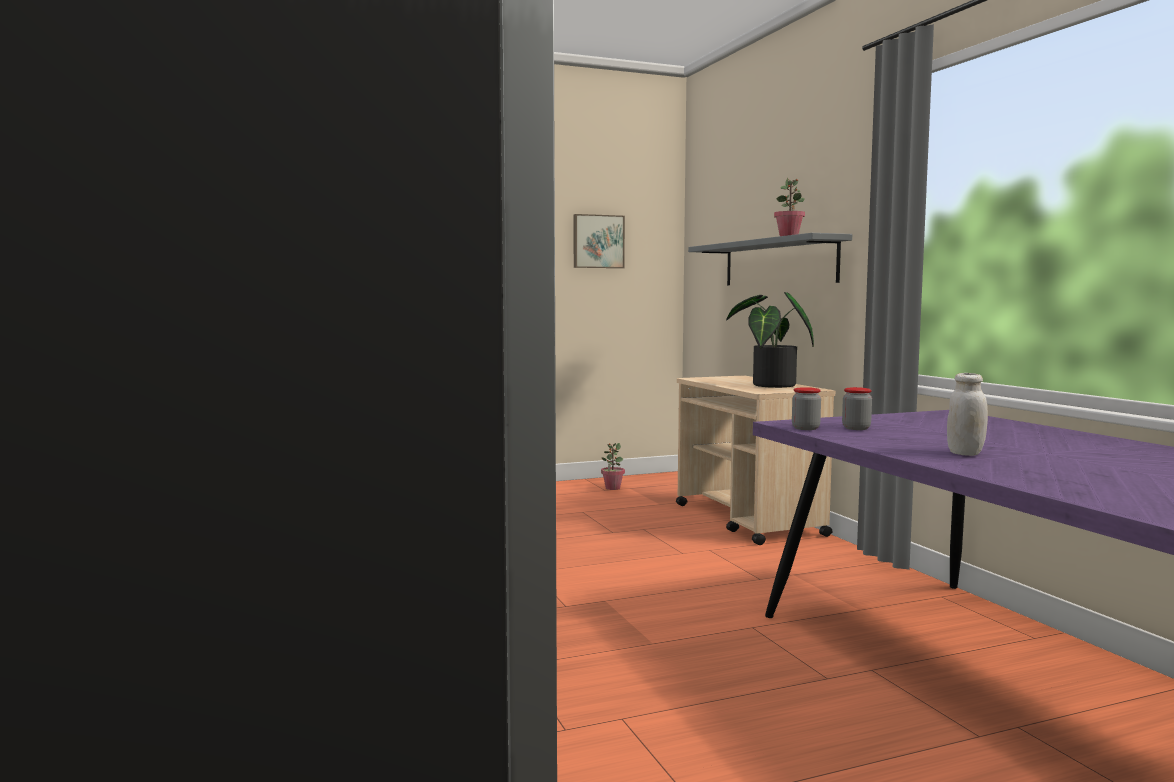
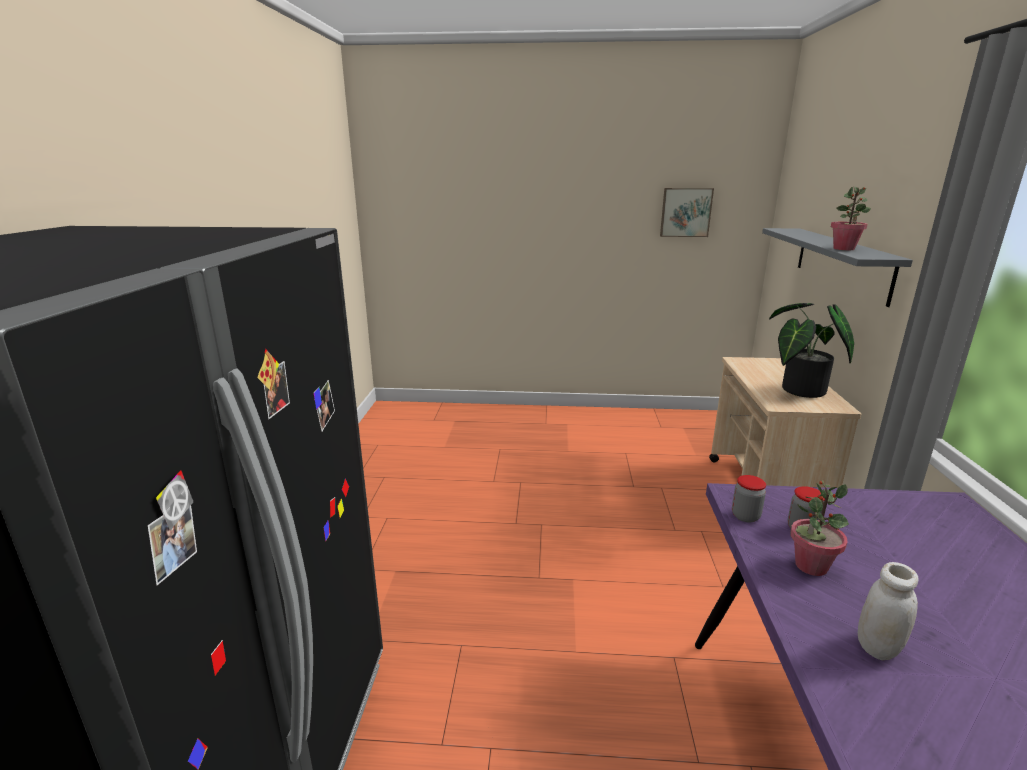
camera: 25 degrees right, 15 degrees up
(612, 488) = (668, 425): potted plant -> potted plant (810, 566)

